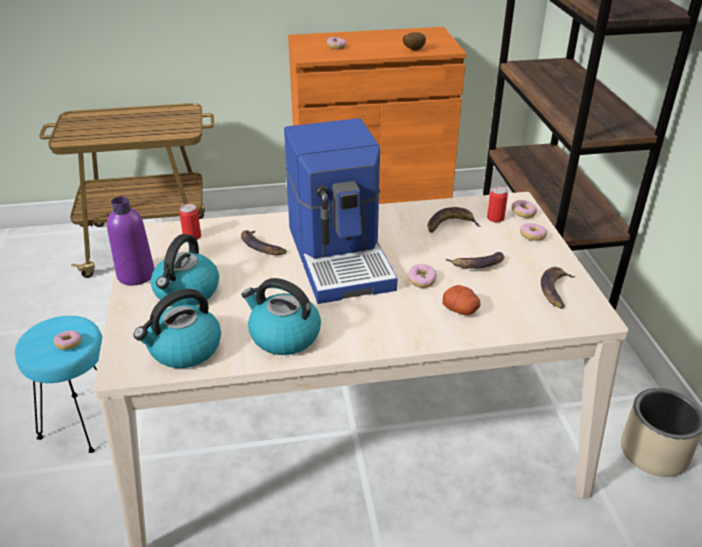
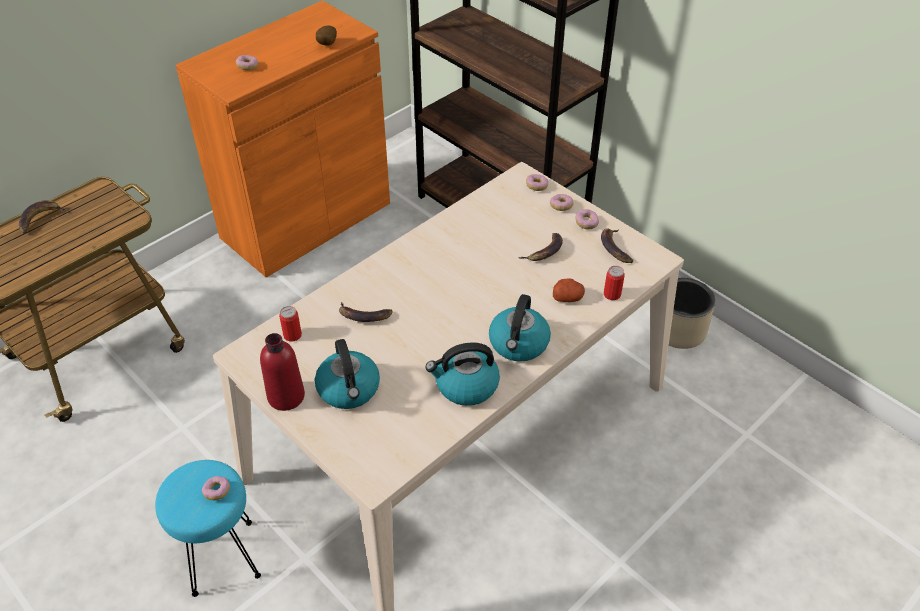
camera: 35 degrees left, 10 degrees up
(136, 275) = (286, 396): purple bottle -> red bottle
(184, 349) = (403, 438): kettle -> kettle (519, 344)
(341, 256) = (438, 293): coffee machine -> none
(421, 281) = (519, 286): donut -> donut (586, 223)
(450, 224) = (492, 222): banana -> banana (40, 218)
(495, 218) = (520, 200): can -> can (612, 294)

